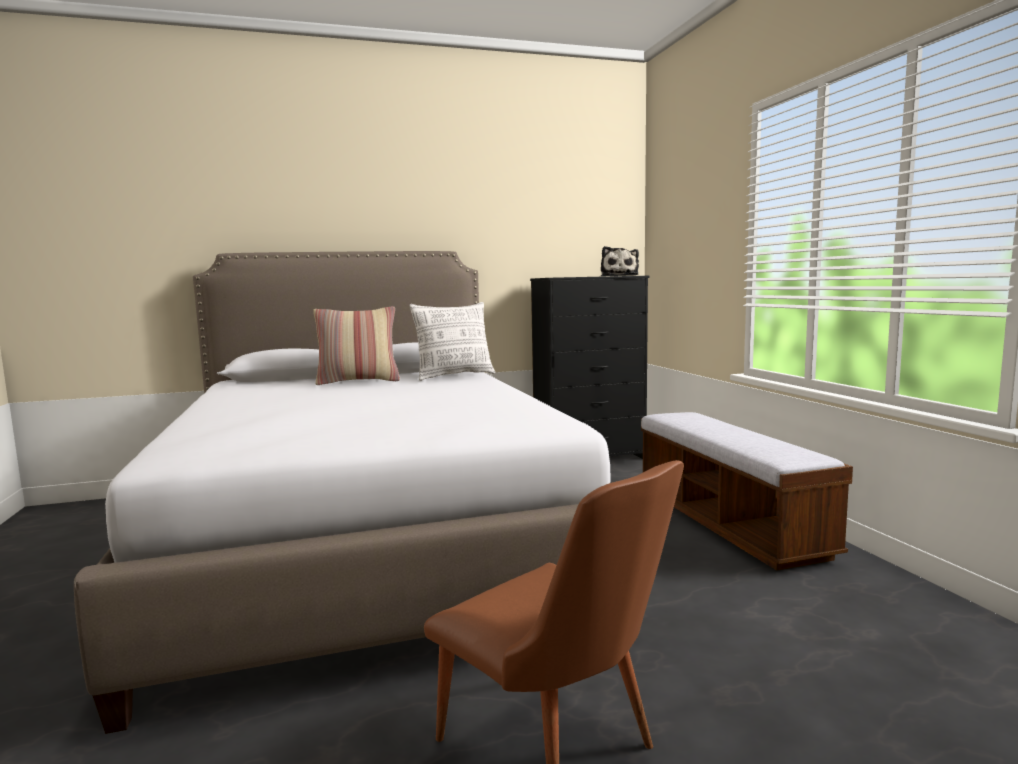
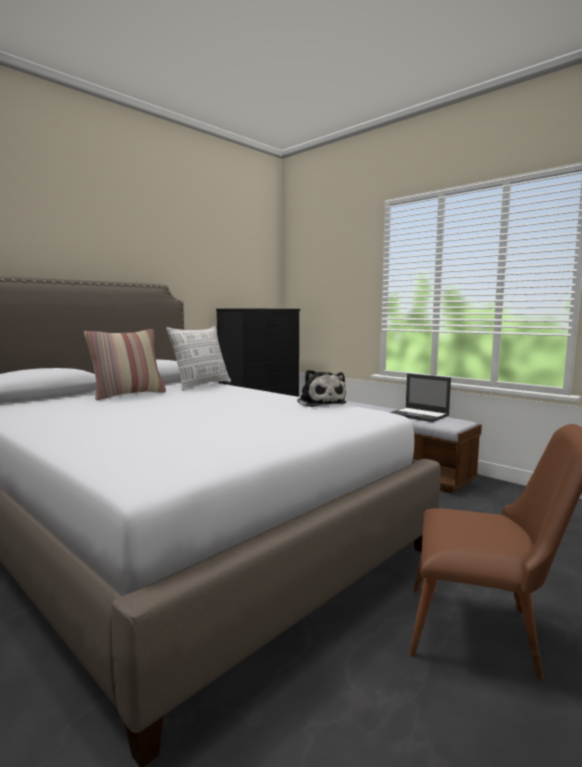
camera: 30 degrees left, 0 degrees up
(619, 276) = (277, 308): plush toy -> plush toy (320, 403)
(756, 440) = (419, 415): none -> laptop

